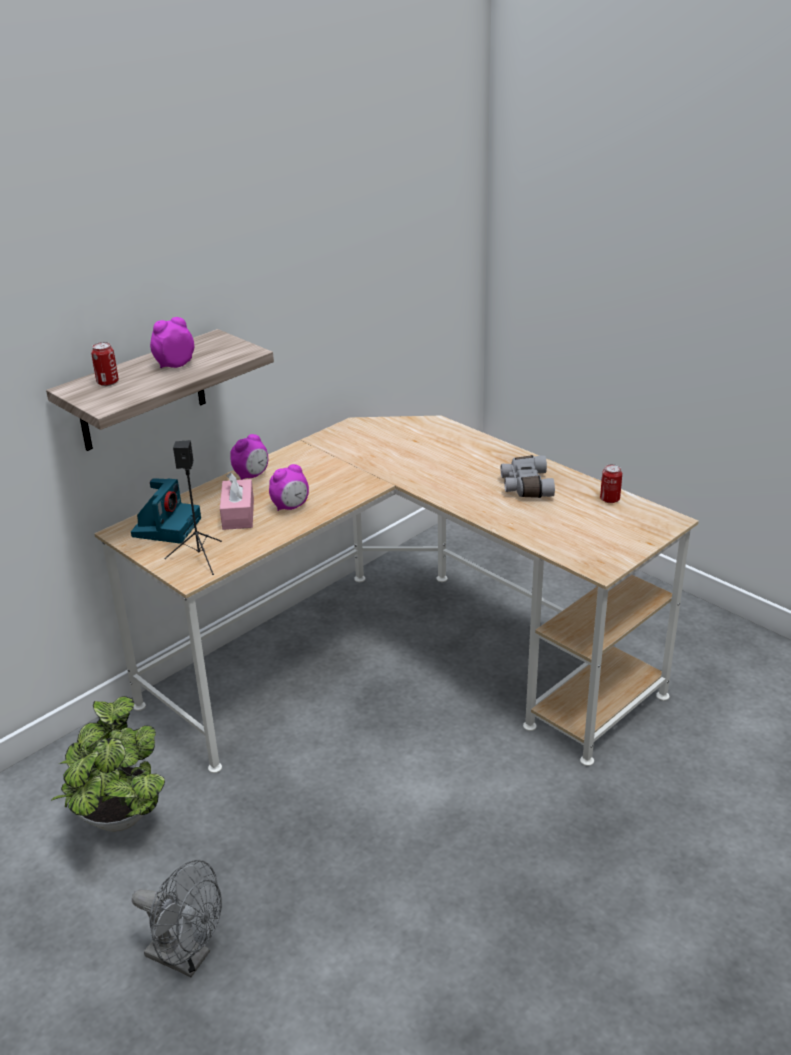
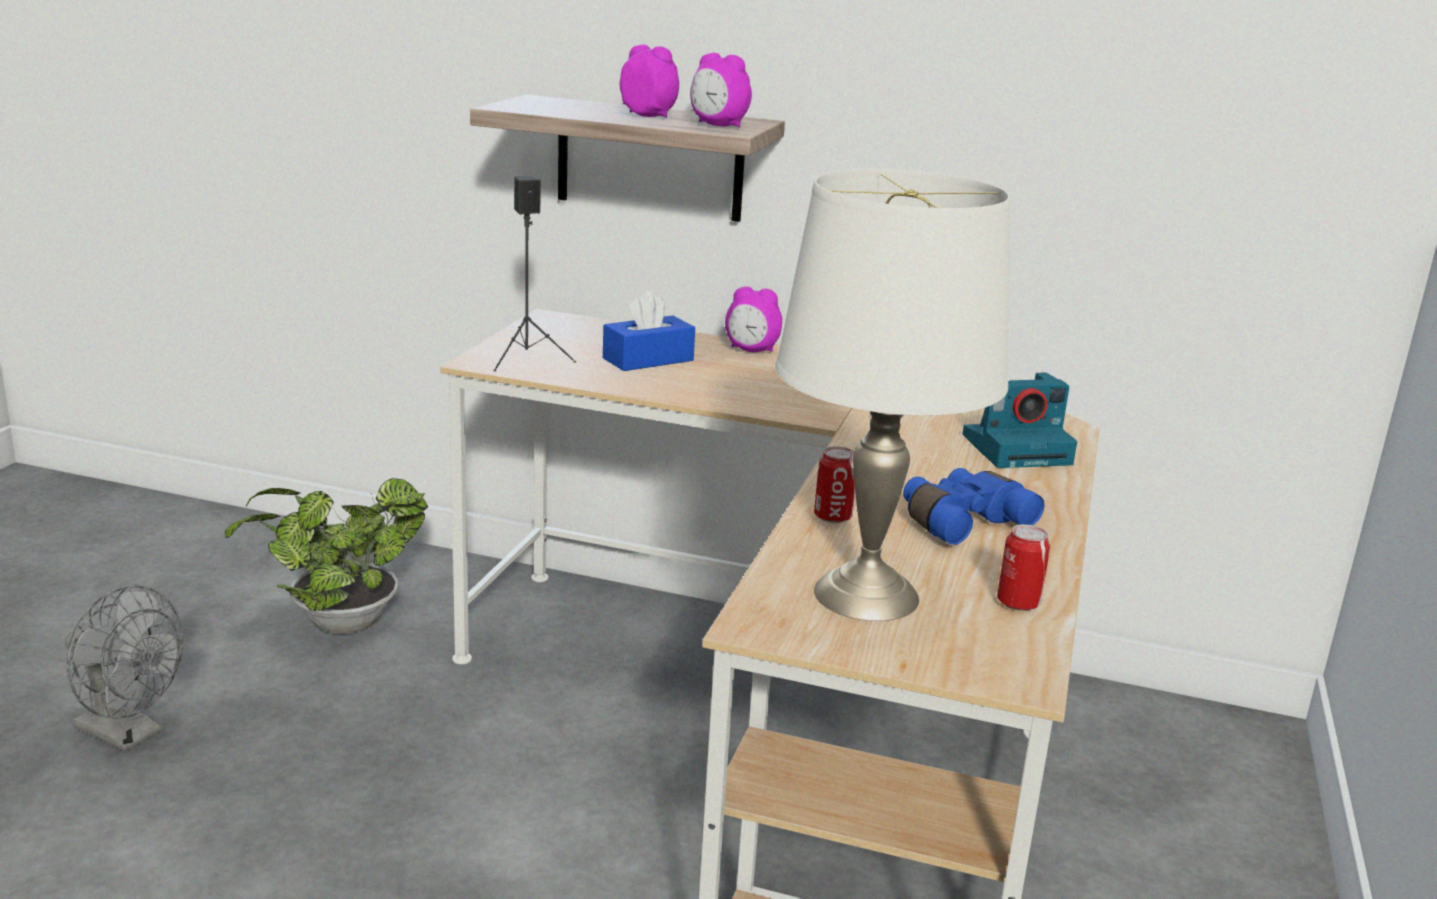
camera: 60 degrees right, 10 degrees down
(107, 382) = (567, 104): can -> can (832, 517)
(166, 526) = (582, 333): camera -> camera (1018, 449)
(186, 958) = (128, 734): grey fan -> grey fan turned 60 degrees counterclockwise
(238, 514) = (648, 359): pink tissue box -> blue tissue box
(290, 507) = (698, 381): alarm clock -> alarm clock (718, 125)
(525, 486) = (961, 521): grey binoculars -> blue binoculars
(585, 532) = (868, 594): none -> white table lamp

